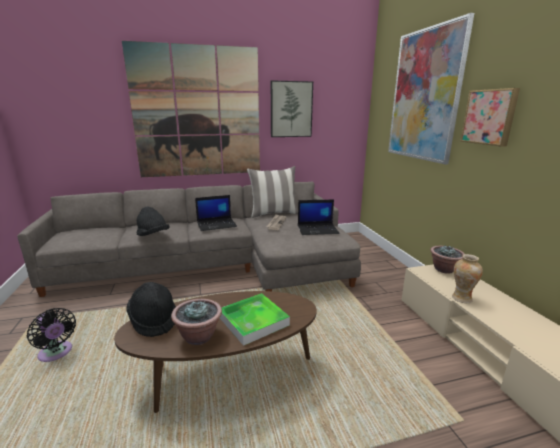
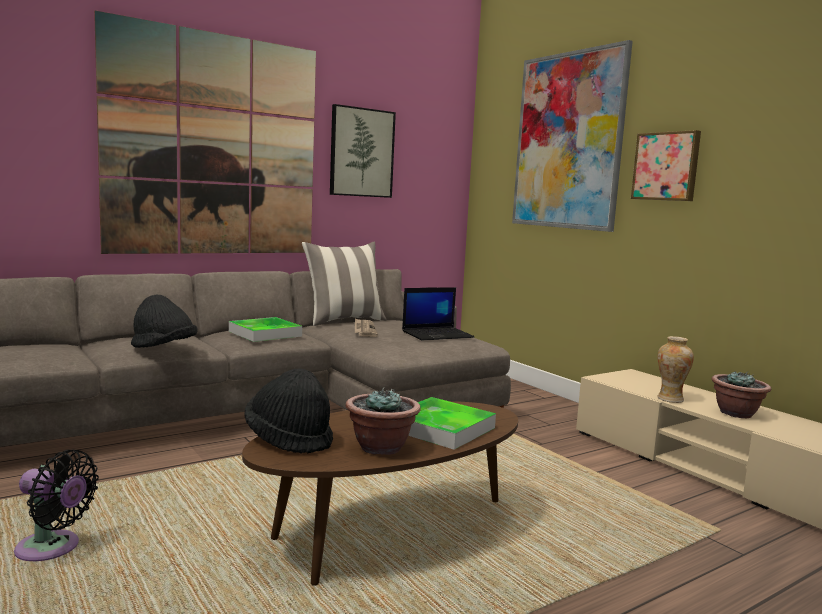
camera: 20 degrees left, 10 degrees down
(217, 224) = (265, 333): laptop -> tray
(444, 269) = (629, 376): potted plant -> potted plant (736, 413)

